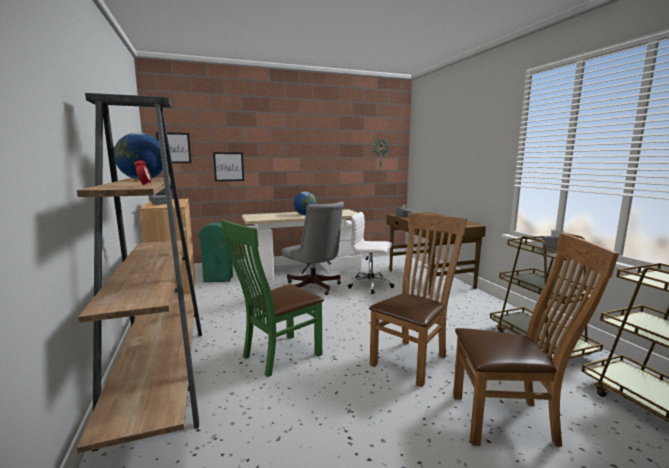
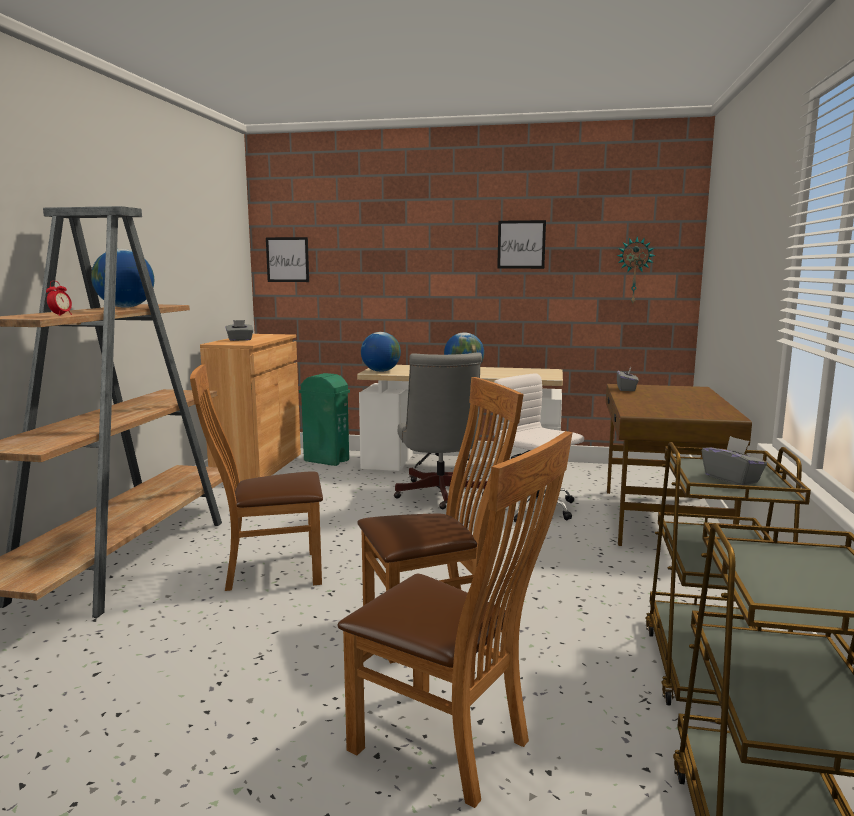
camera: 30 degrees right, 0 degrees up
(228, 166) = (361, 288): picture -> picture (521, 244)
(256, 218) = (380, 371): none -> globe
(277, 356) = (266, 571): green chair -> brown chair

